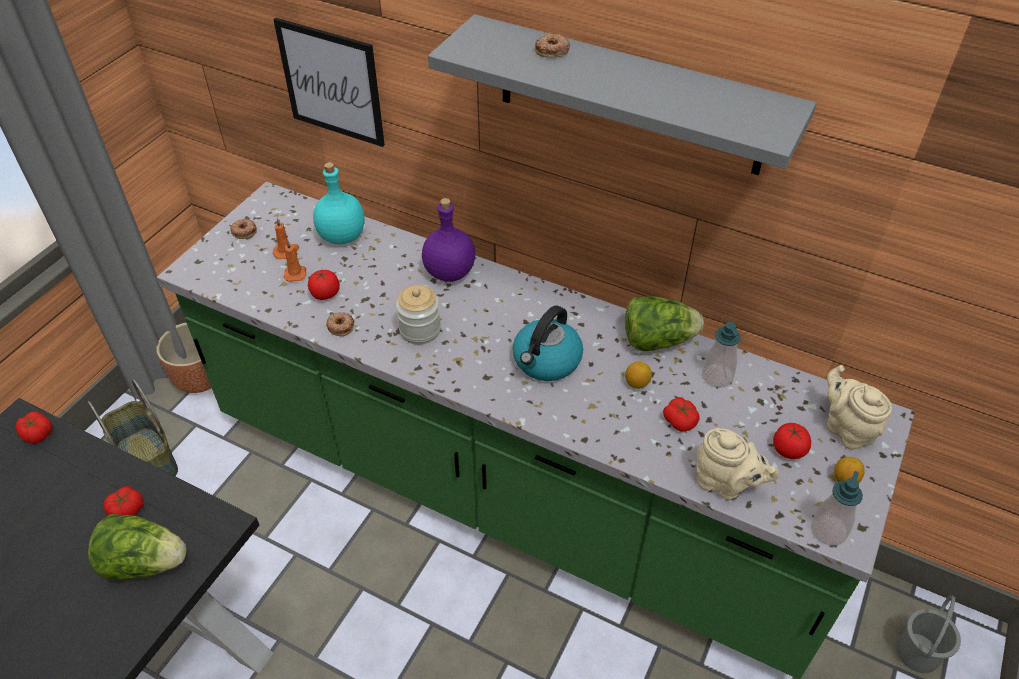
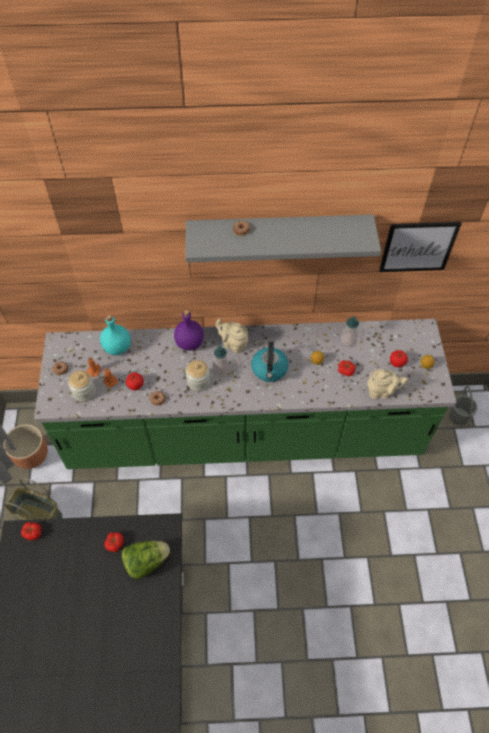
camera: 30 degrees left, 10 degrees up
(249, 273) = (84, 392): none -> jar
(331, 82) = (91, 271): picture -> picture (418, 247)
(657, 340) = (312, 334): lettuce -> none
(828, 530) = (431, 392): soap dispenser -> soap dispenser (221, 370)
(846, 429) = (414, 341): beige teapot -> beige teapot (233, 344)

